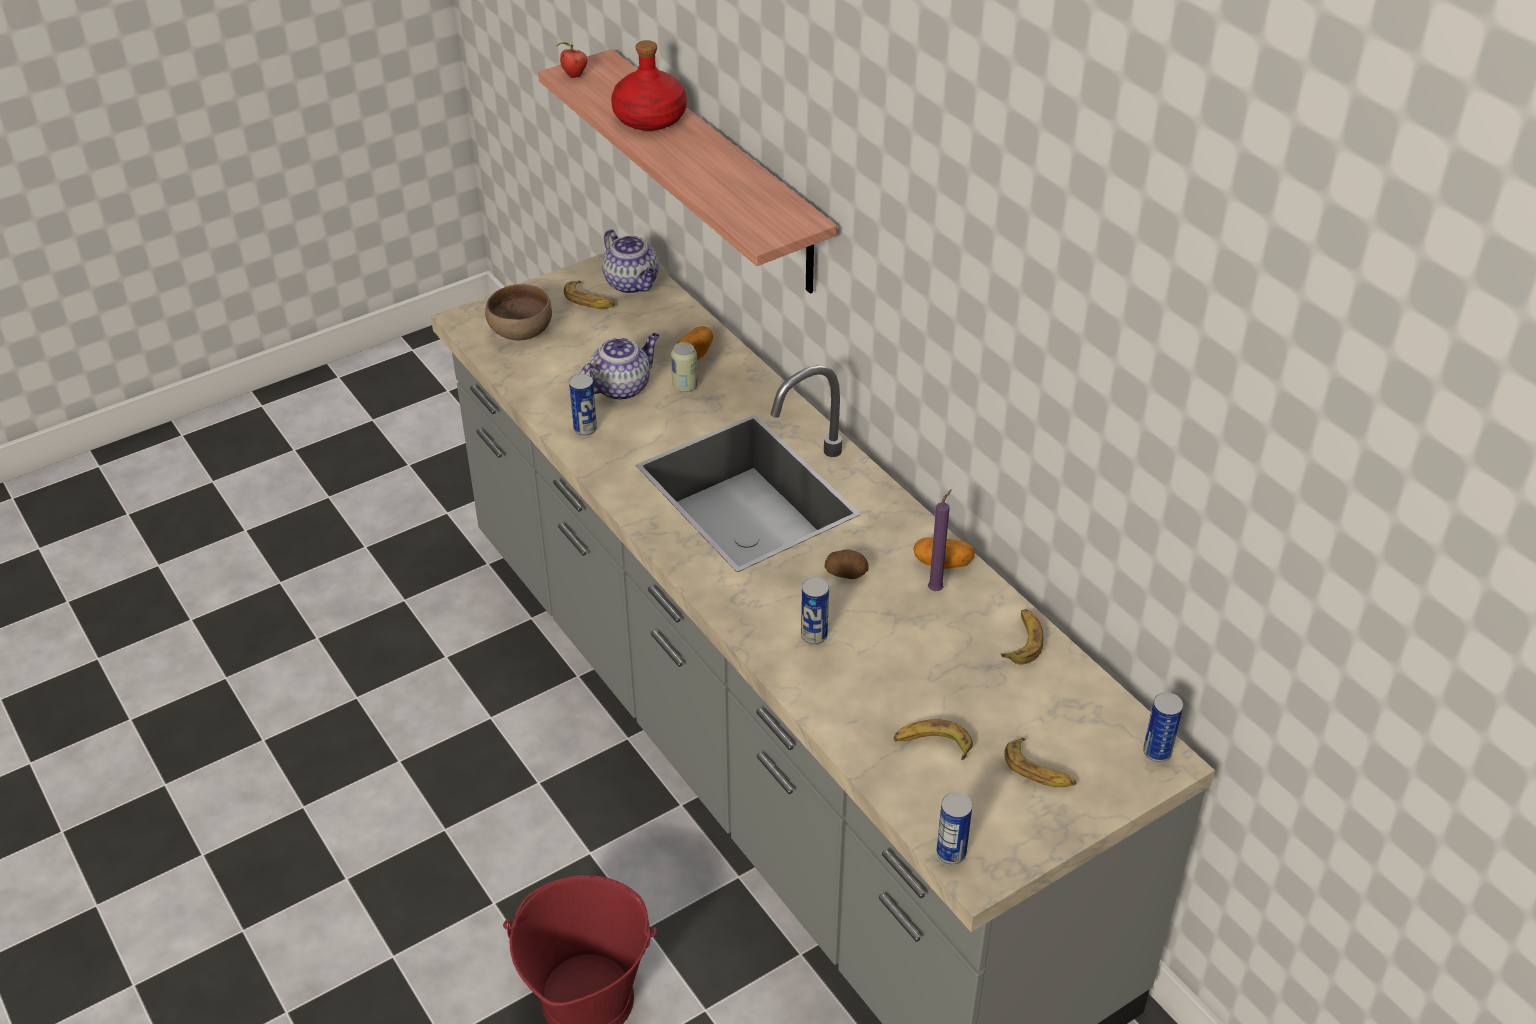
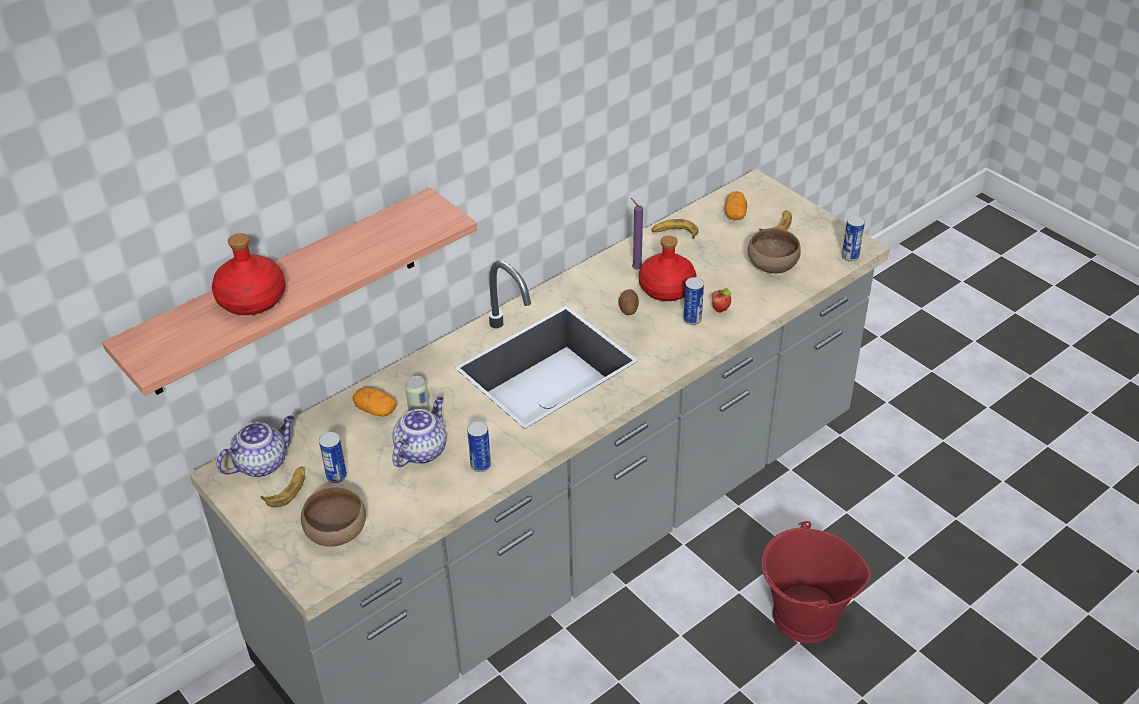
camera: 95 degrees left, 0 degrees up
(573, 76) = (158, 359): apple -> apple (721, 310)
(621, 387) = (421, 450): teapot -> teapot turned 75 degrees clockwise
(887, 617) = (667, 288): none -> red bottle
(932, 744) = (771, 266): banana -> brown bowl
(943, 563) = (610, 267): potato -> potato (735, 214)
(1157, 752) = (749, 186): can -> can (336, 476)

